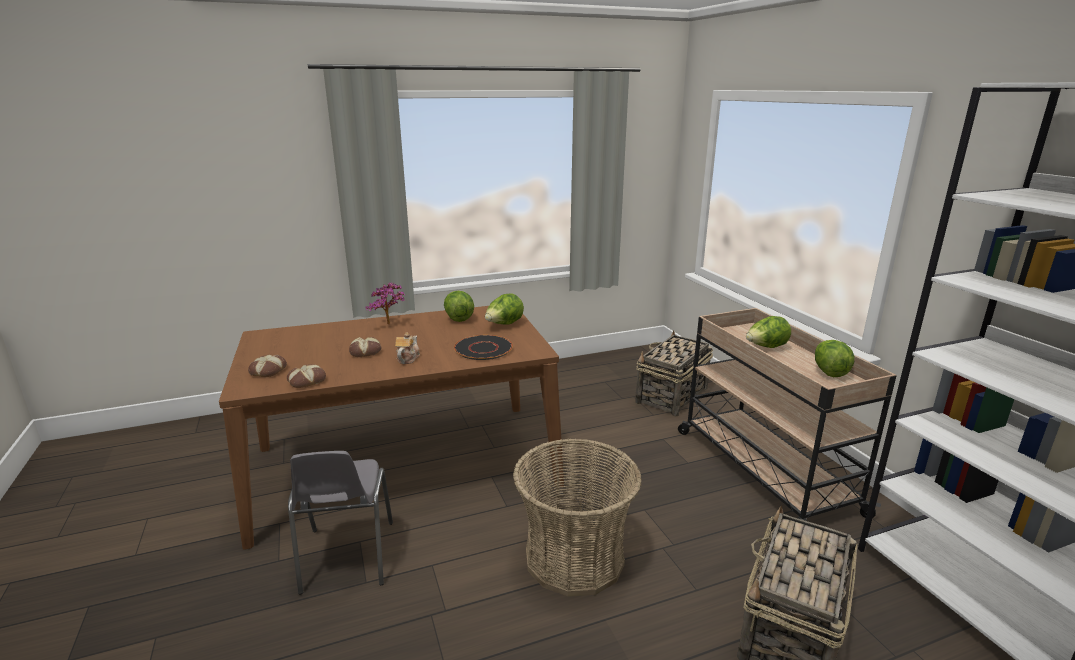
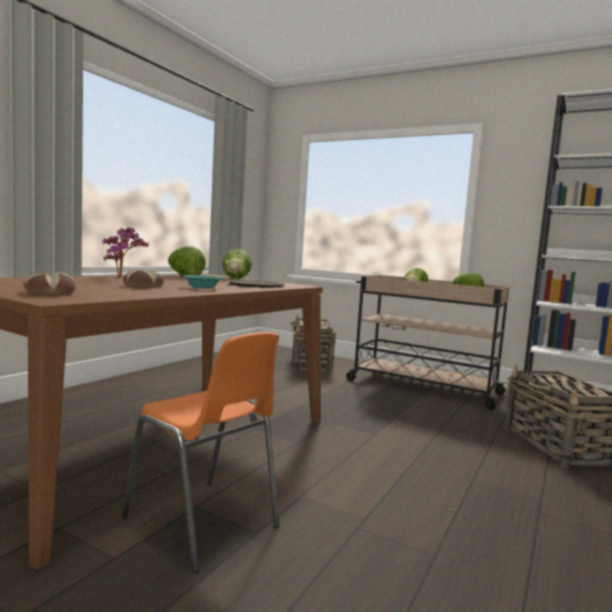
camera: 40 degrees left, 15 degrees down
(307, 380) = (127, 295): bread -> none
(346, 558) = (203, 523): grey chair -> orange chair
(407, 358) = (202, 287): teapot -> turquoise bowl
(574, 558) = (398, 455): basket -> none

